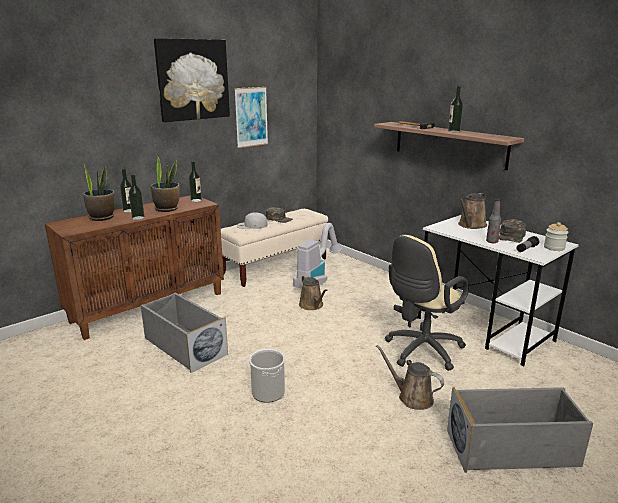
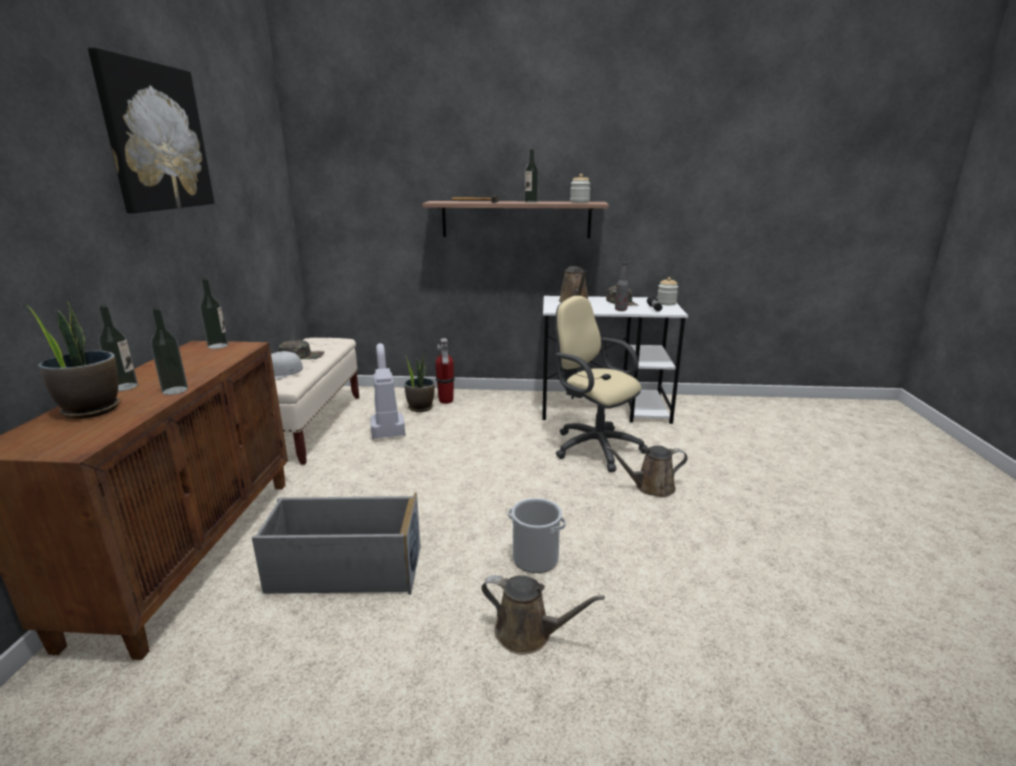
camera: 45 degrees left, 0 degrees up
(167, 209) = (196, 367): potted plant -> potted plant (420, 407)
(251, 117) = (233, 206): picture -> none
(312, 305) = (426, 450): brown watering can -> brown watering can (528, 633)
(373, 280) = (446, 401): none -> fire extinguisher
(421, 351) = (593, 446): beige office chair -> beige office chair turned 135 degrees clockwise
(492, 136) = (579, 202): none -> jar
(512, 448) = (764, 486): grey storage box -> none

